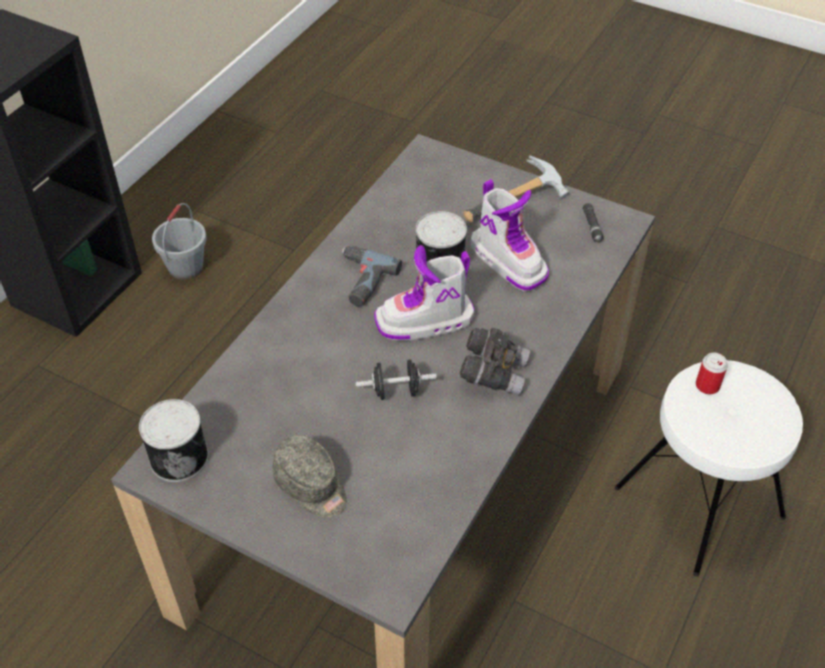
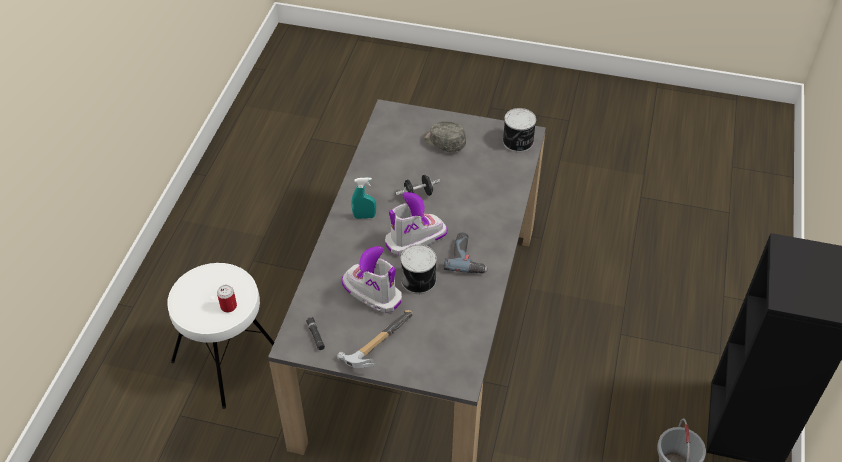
camera: 165 degrees right, 0 degrees up
(493, 372) = (364, 216): grey binoculars -> turquoise spray bottle

